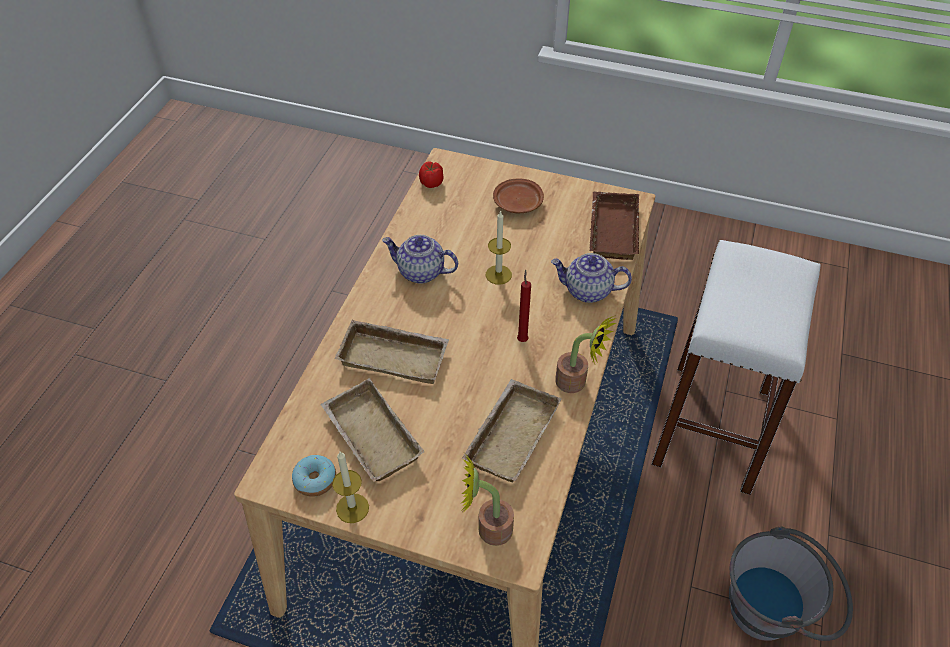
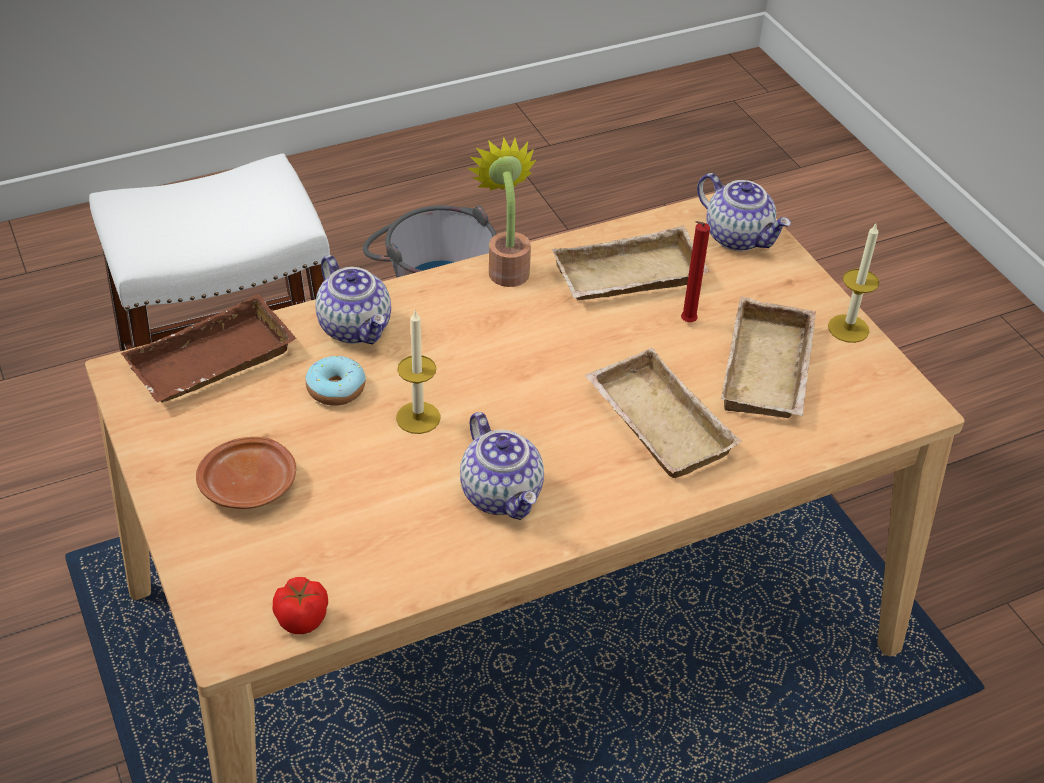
camera: 135 degrees left, 5 degrees down
(315, 480) = (865, 373): donut -> donut (336, 389)
(487, 529) = (738, 237): potted plant -> teapot
(522, 339) = (497, 337): red candle -> red candle (686, 323)

